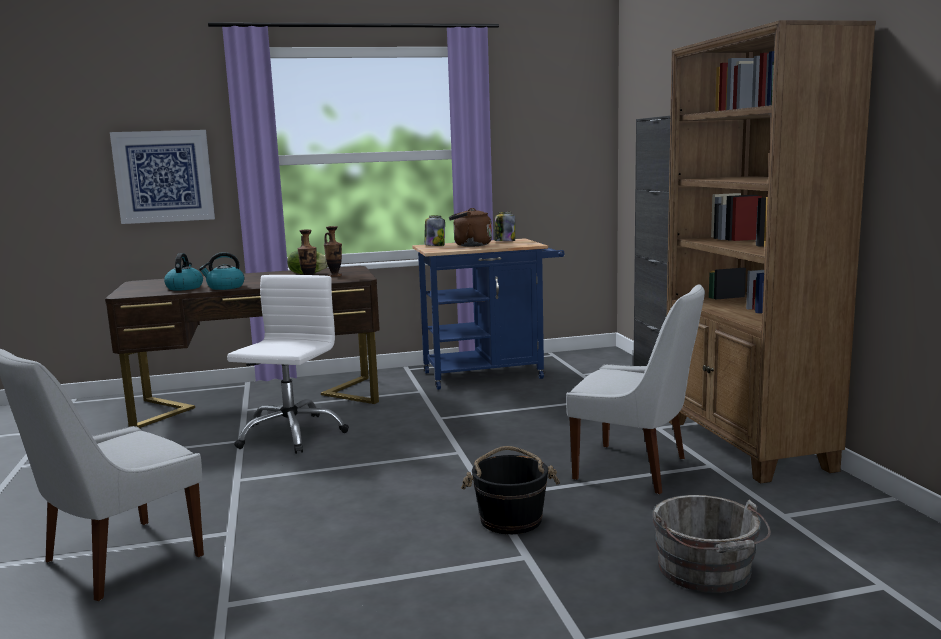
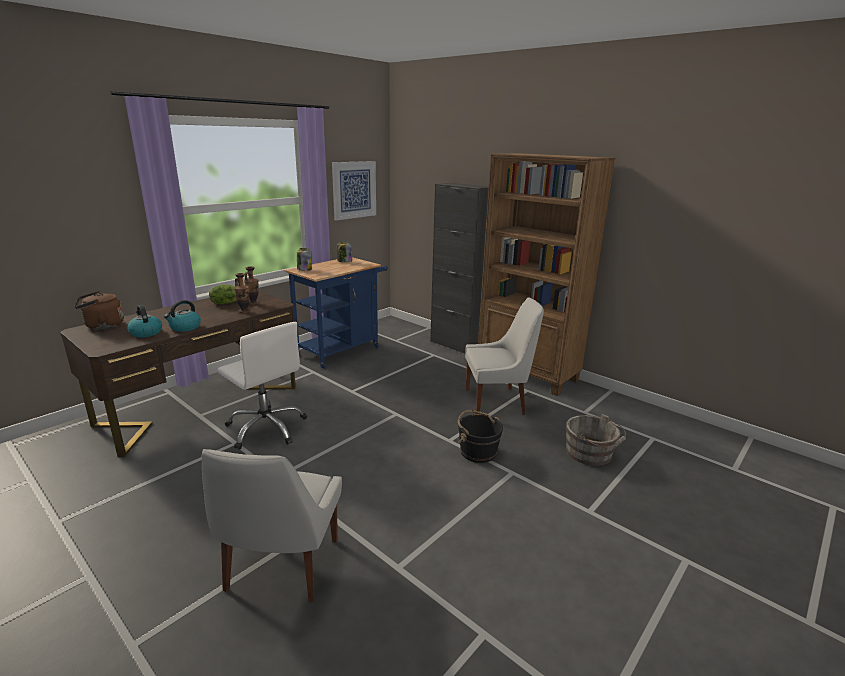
camera: 35 degrees left, 10 degrees up
(164, 176) = (75, 231): picture -> picture (354, 190)
(290, 434) = (266, 428): white office chair -> white office chair turned 150 degrees clockwise
(470, 245) = (329, 267): brown kettle -> brown kettle (102, 326)

